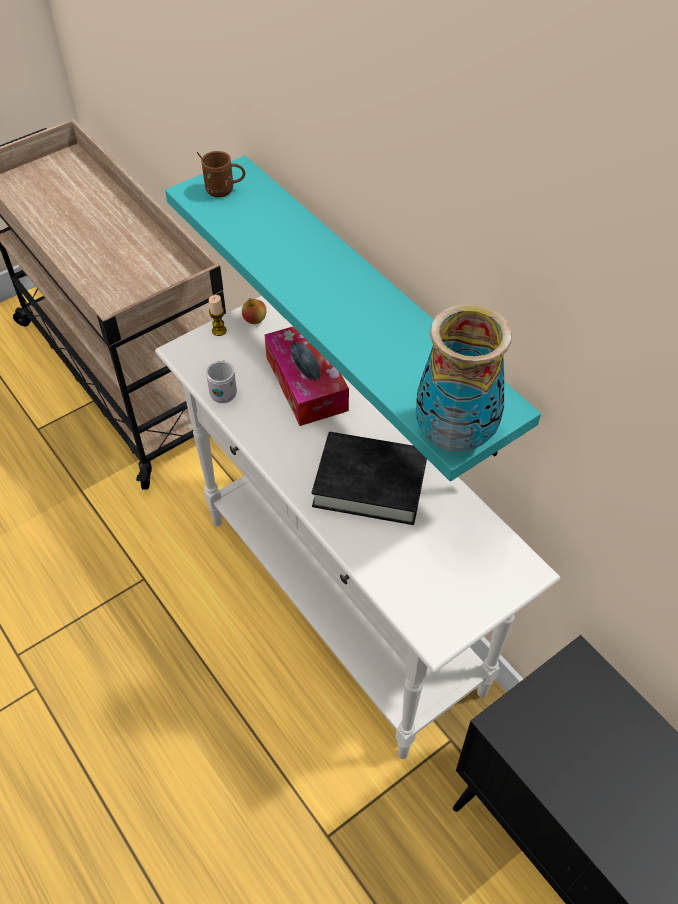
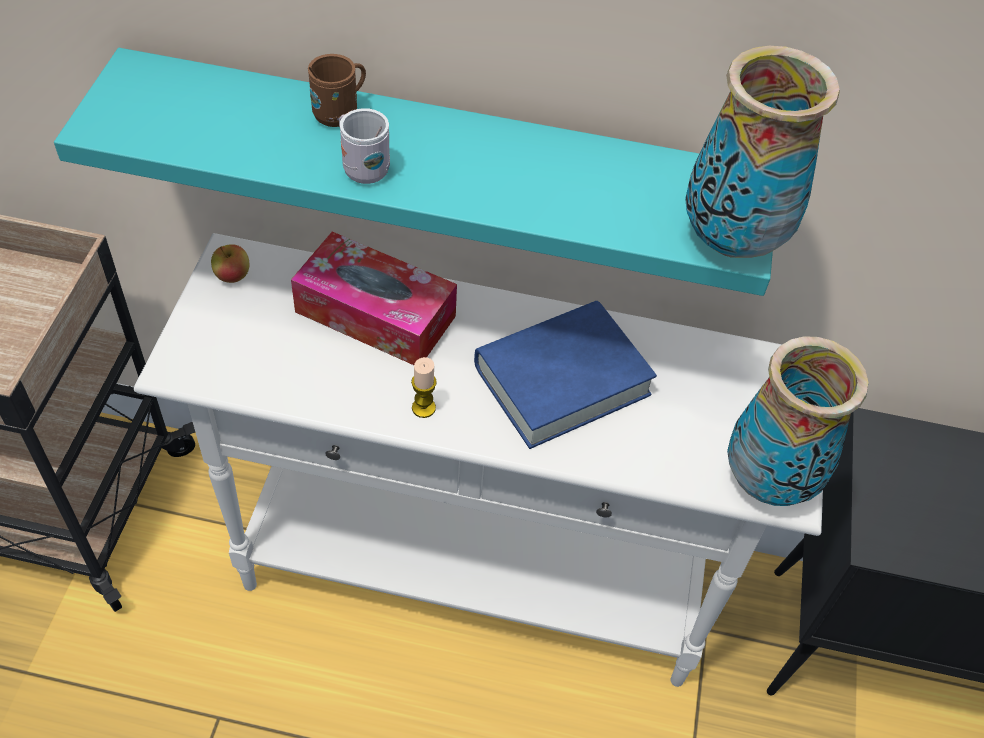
camera: 45 degrees left, 0 degrees up
(219, 330) = (199, 314): candle -> candle (423, 408)
(224, 191) = (144, 104): brown mug -> brown mug (340, 112)
(224, 392) = (285, 384): white mug -> white mug (362, 167)
(370, 483) = (562, 380): black book -> blue book
(432, 619) = (768, 480): none -> vase

